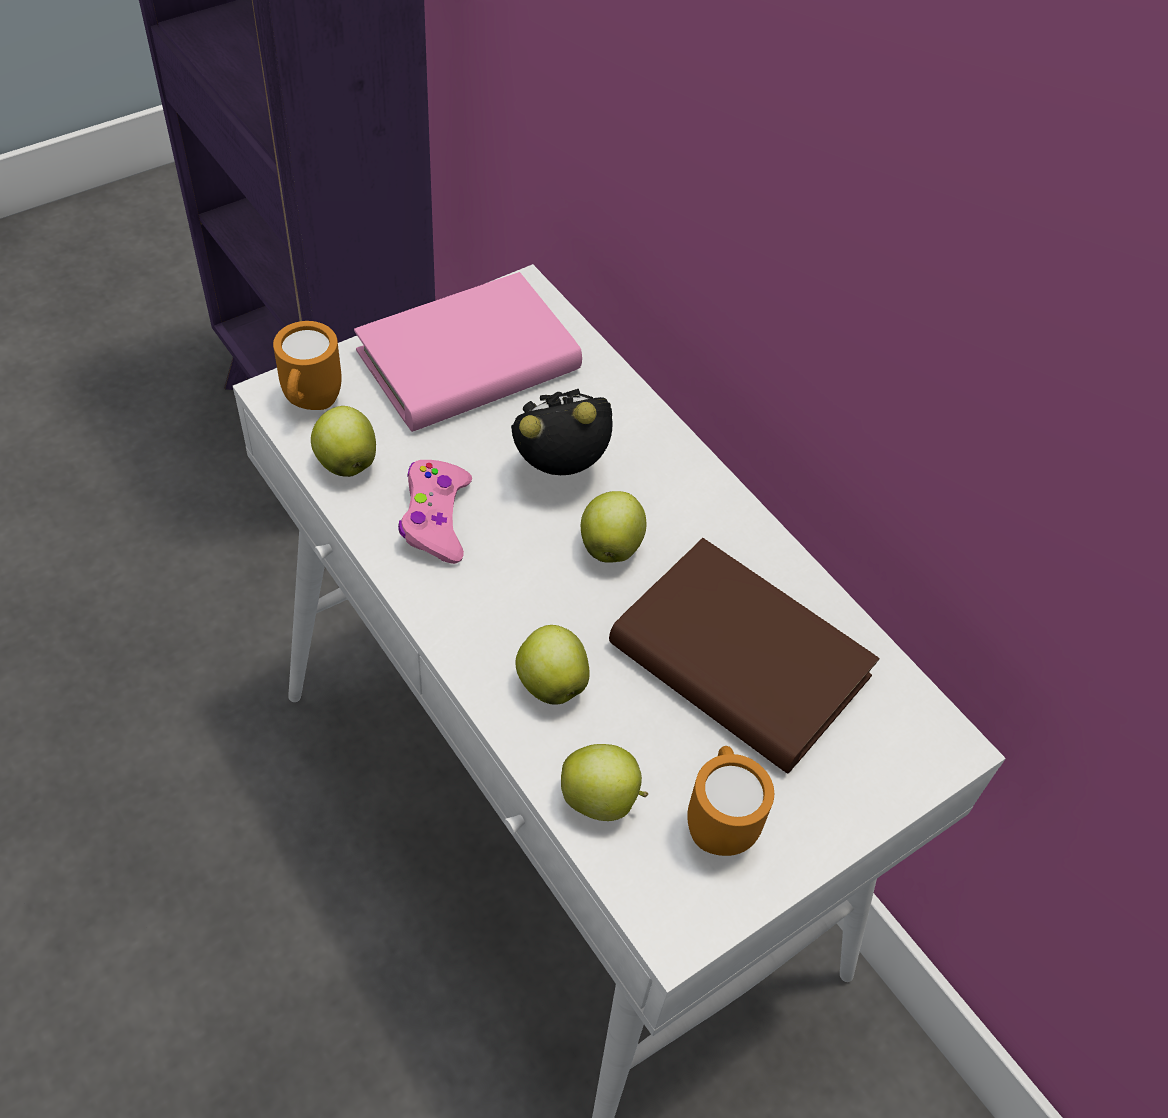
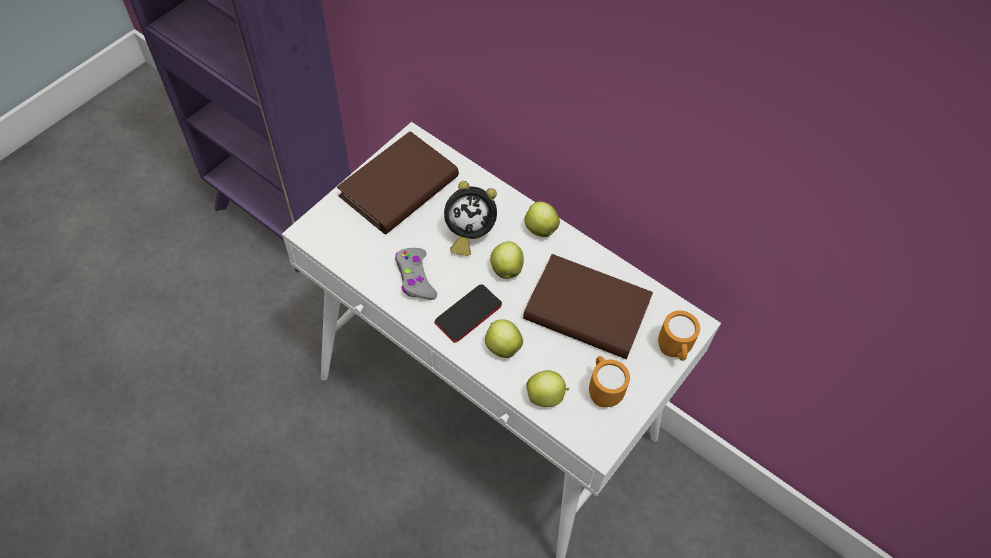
camera: 15 degrees left, 5 degrees up
(310, 405) = (327, 233): orange mug -> orange mug (673, 352)
(346, 462) = (358, 260): apple -> apple (539, 228)
(435, 519) = (415, 278): pink game controller -> grey game controller
(468, 361) = (399, 187): pink book -> brown book
(509, 606) = (468, 314): none -> phone
(562, 467) = (468, 233): alarm clock -> alarm clock turned 150 degrees counterclockwise

